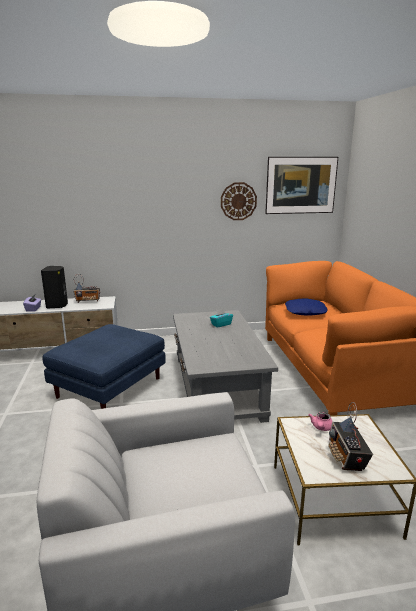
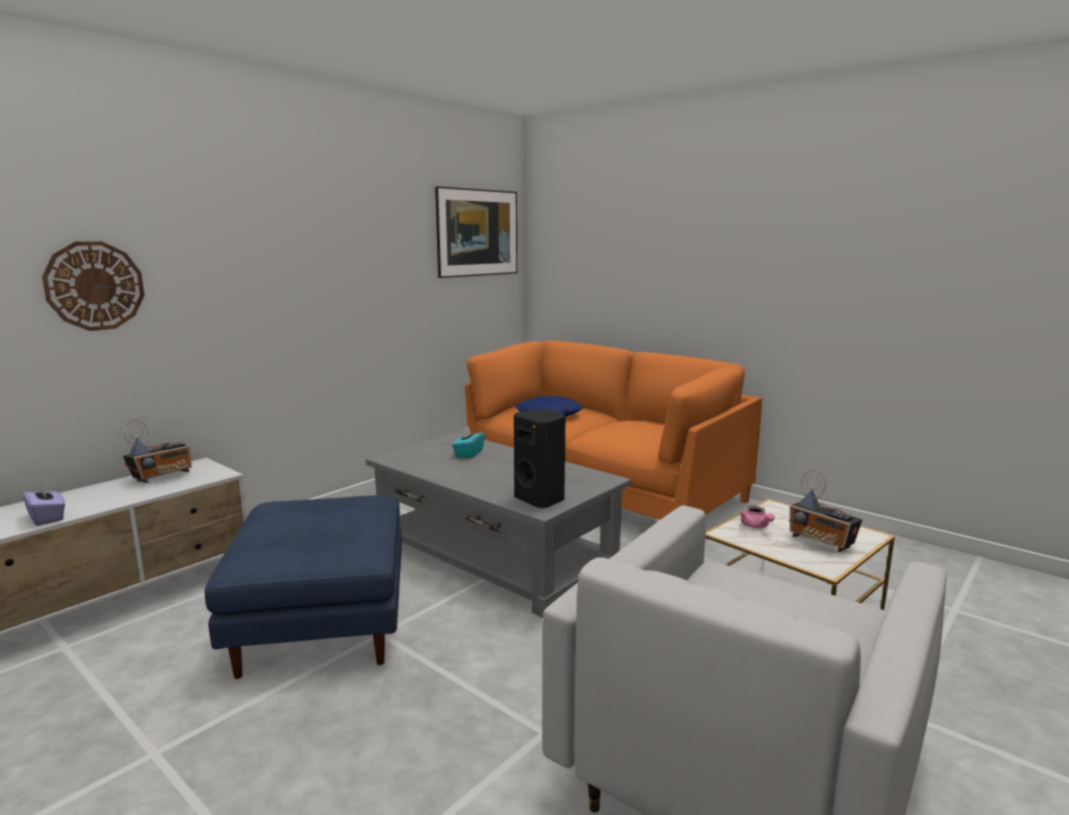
camera: 40 degrees left, 5 degrees down
(57, 305) = (101, 499): black speaker -> black speaker (541, 499)
(238, 201) = (401, 258): wall clock -> wall clock (95, 286)

